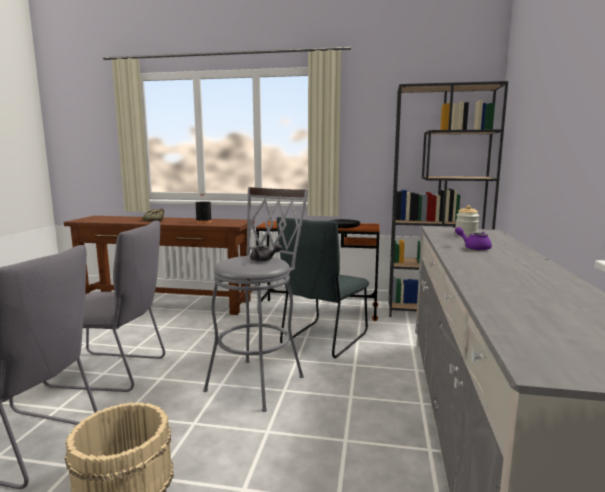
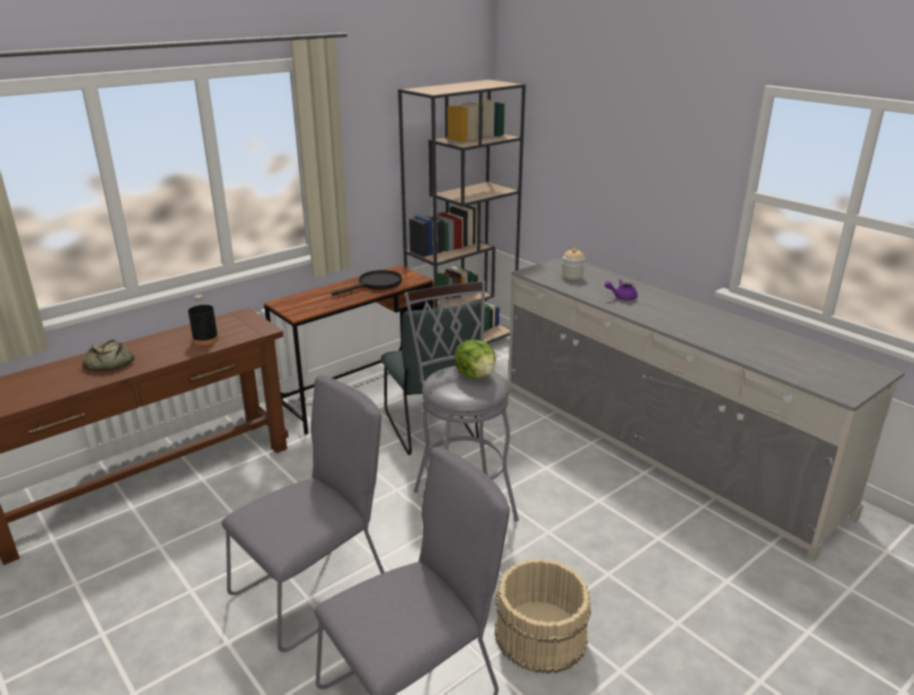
camera: 50 degrees left, 15 degrees up
(264, 260) = (476, 375): grey teapot -> lettuce

